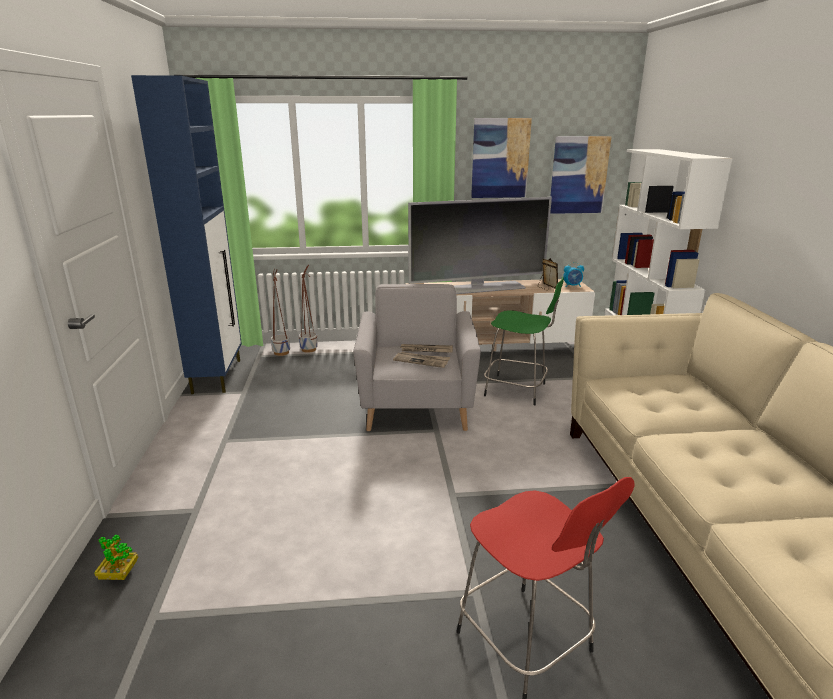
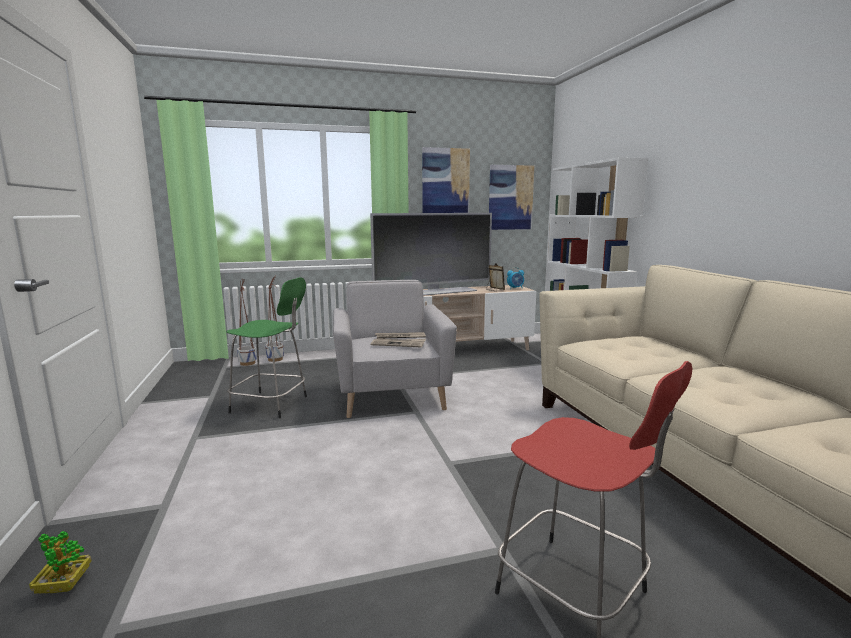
camera: 10 degrees left, 10 degrees down
(217, 375) = (182, 384): blue cabinet -> none
(517, 390) = (482, 377): green stool -> green stool (272, 404)

